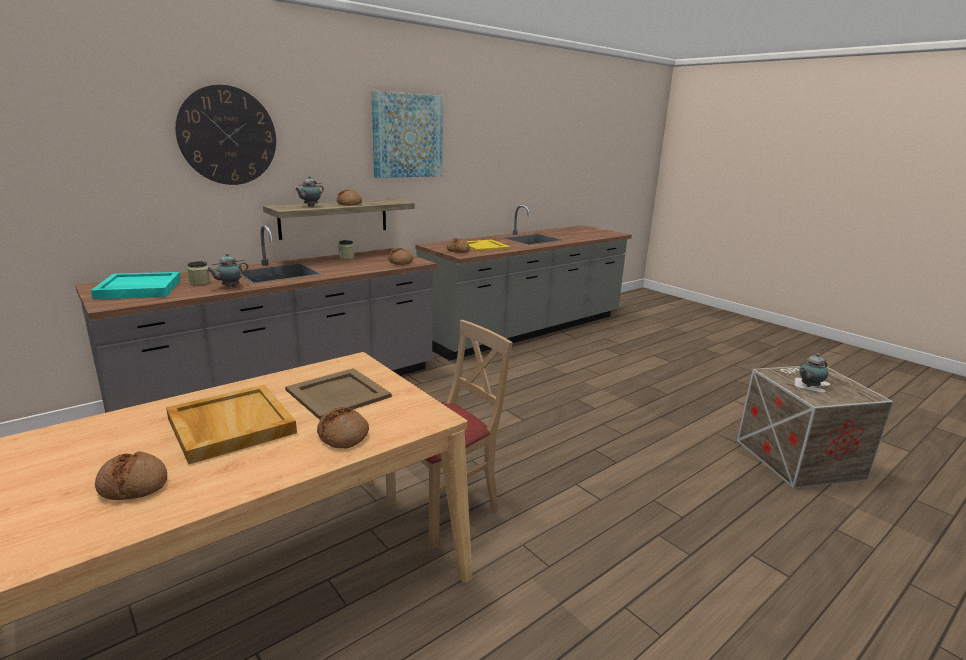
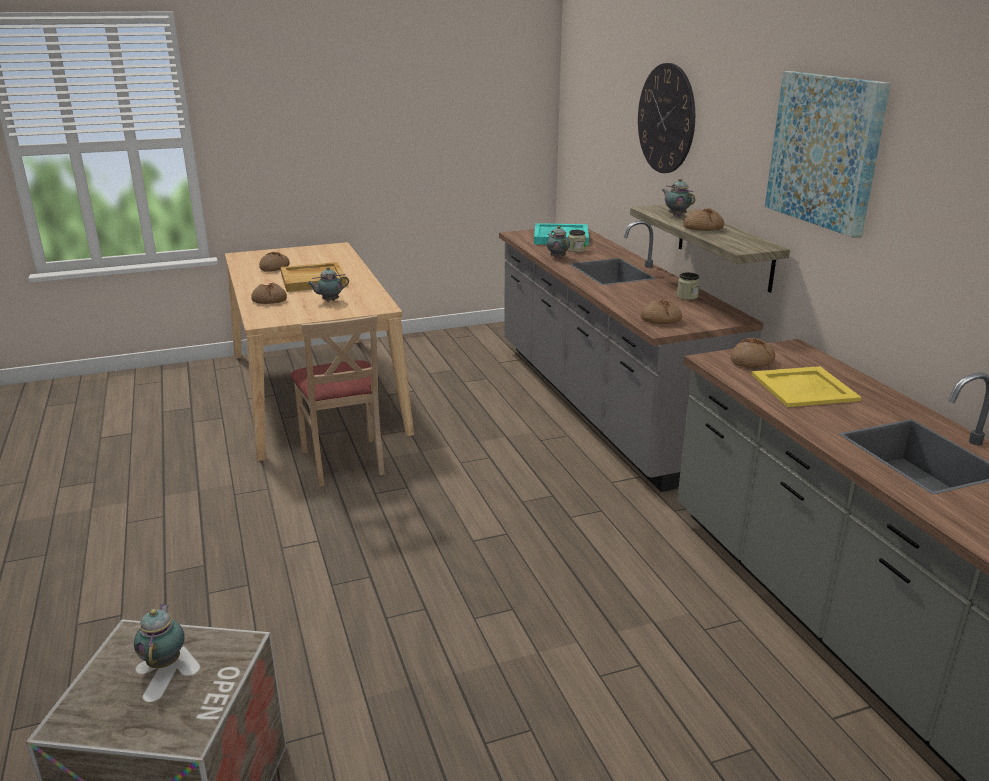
camera: 110 degrees right, 5 degrees up
(337, 393) = (329, 301): beige tray -> teapot

